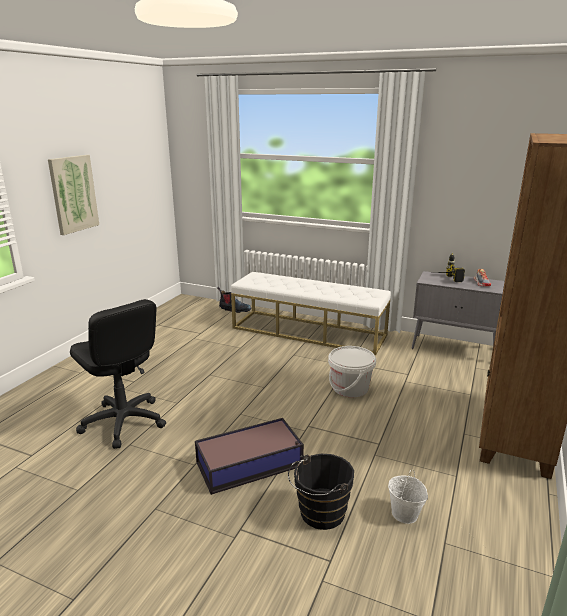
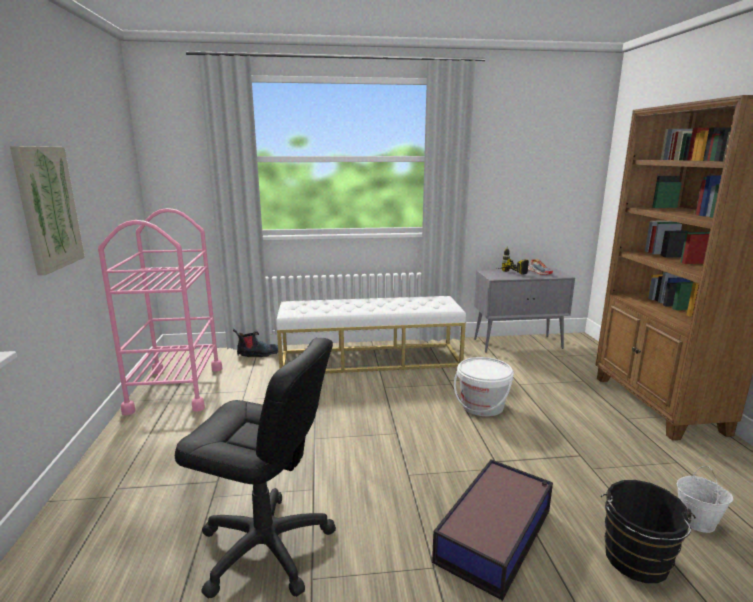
camera: 30 degrees left, 5 degrees down
(163, 321) = (176, 389): none -> pink cart

